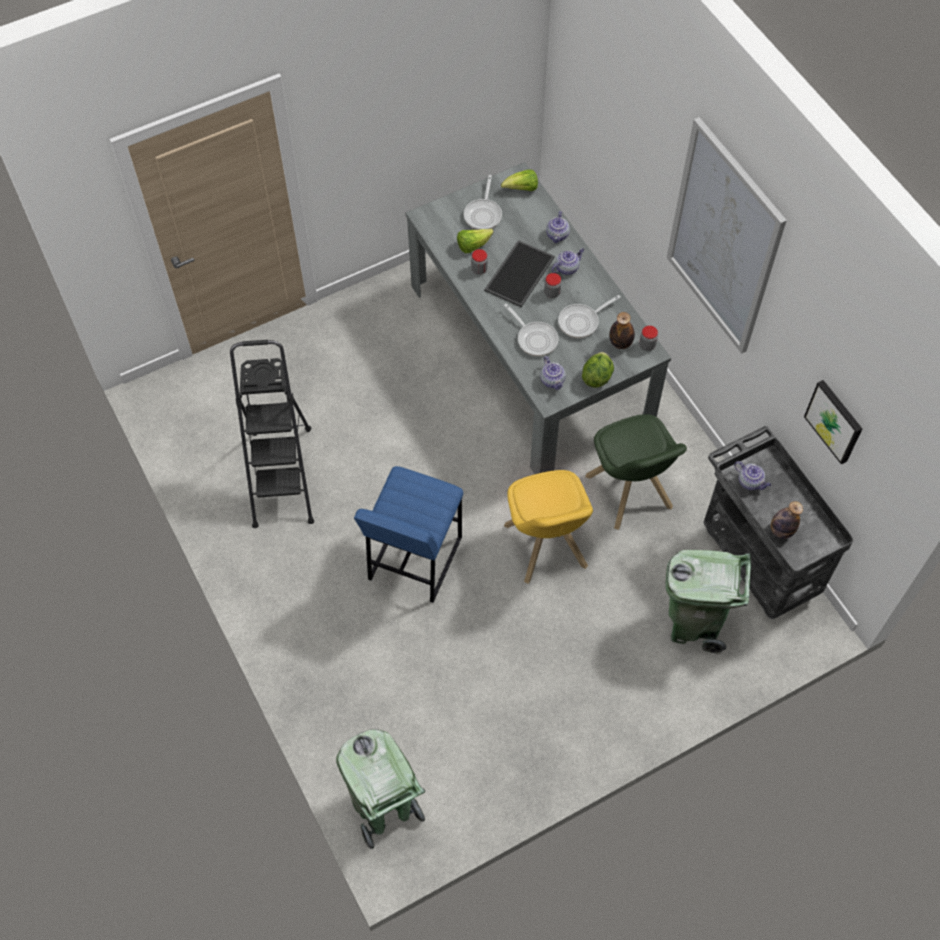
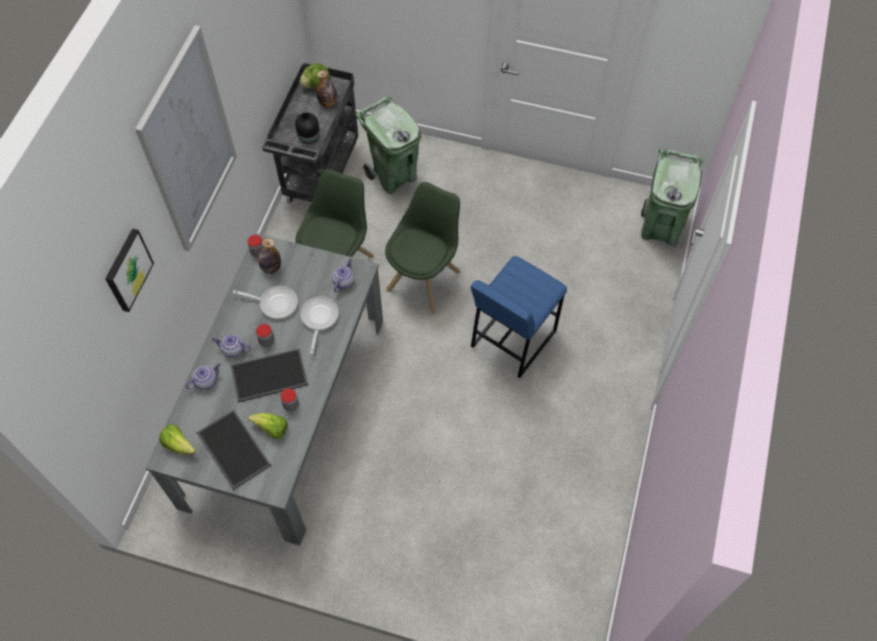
camera: 135 degrees left, 0 degrees up
(282, 474) = (543, 475): step ladder -> none
(414, 560) = (512, 340): blue chair -> blue chair turned 150 degrees clockwise
(483, 214) = (232, 449): frying pan -> tray
(546, 546) = (424, 280): yellow chair -> green chair
(597, 377) = (314, 260): lettuce -> lettuce (316, 84)
(750, 482) = (308, 137): teapot -> black vase
(835, 421) = (265, 45): picture -> picture (127, 270)

